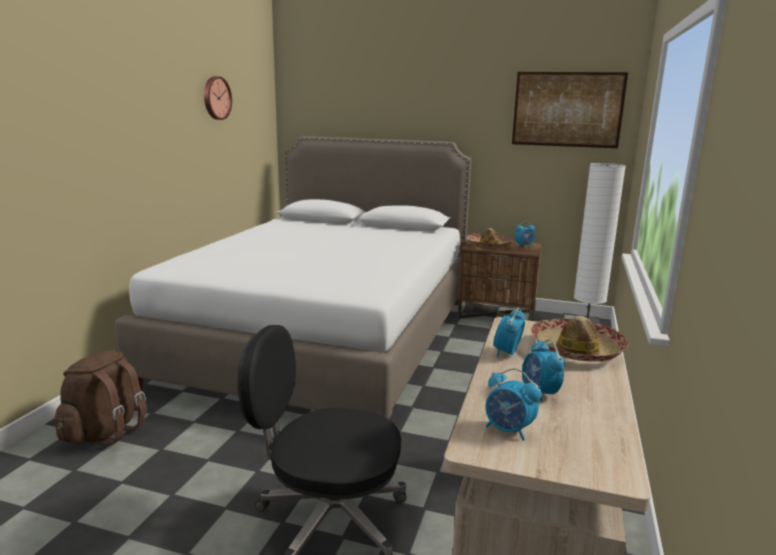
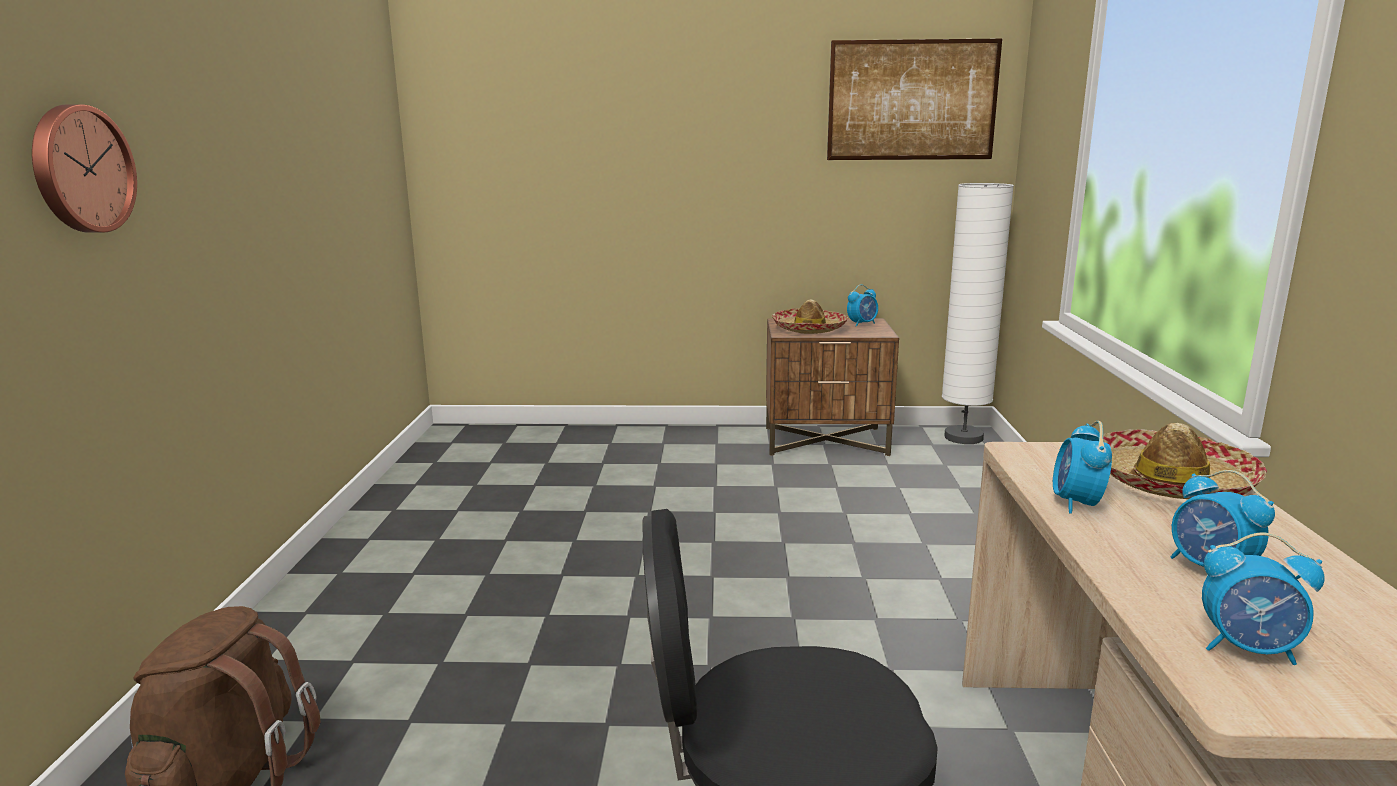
camera: 15 degrees left, 0 degrees up
(216, 98) = (314, 91): wall clock -> wall clock (80, 169)
(325, 338) = (571, 518): white bed -> none

